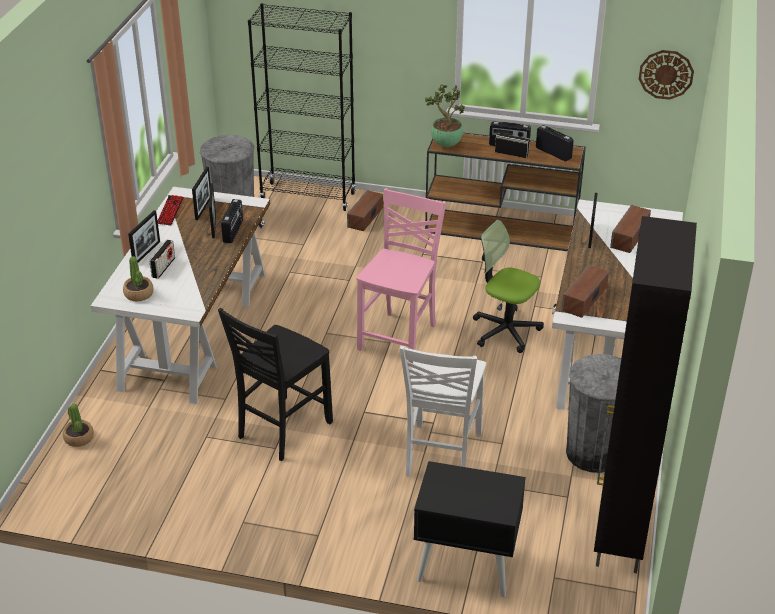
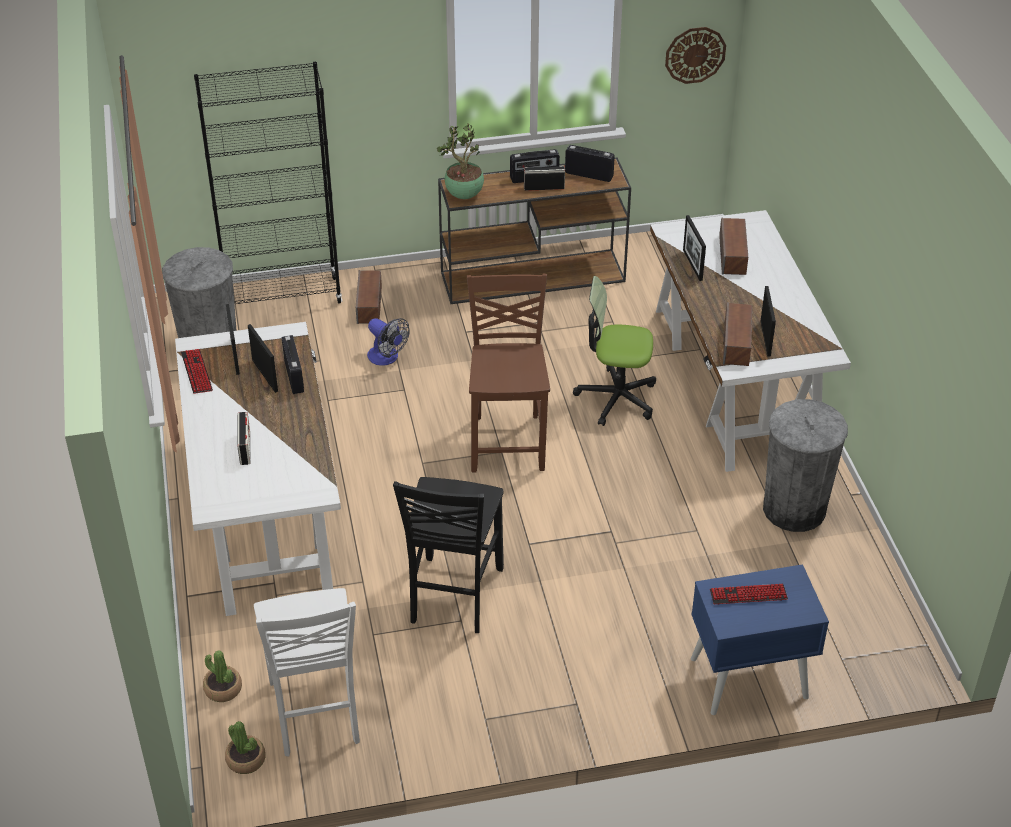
camera: 25 degrees left, 5 degrees up
(139, 294) = (241, 491): potted plant -> potted plant (246, 759)
(146, 253) = (210, 435): picture frame -> picture frame (765, 338)
(352, 256) = (387, 358): none -> fan
(399, 337) = (508, 442): pink chair -> brown chair
(441, 455) = (644, 566): white chair -> white chair (316, 713)
(463, 485) = (748, 595): none -> keyboard
(465, 564) = (748, 678): black nightstand -> blue nightstand
(619, 535) = (874, 590): black cabinet -> none

